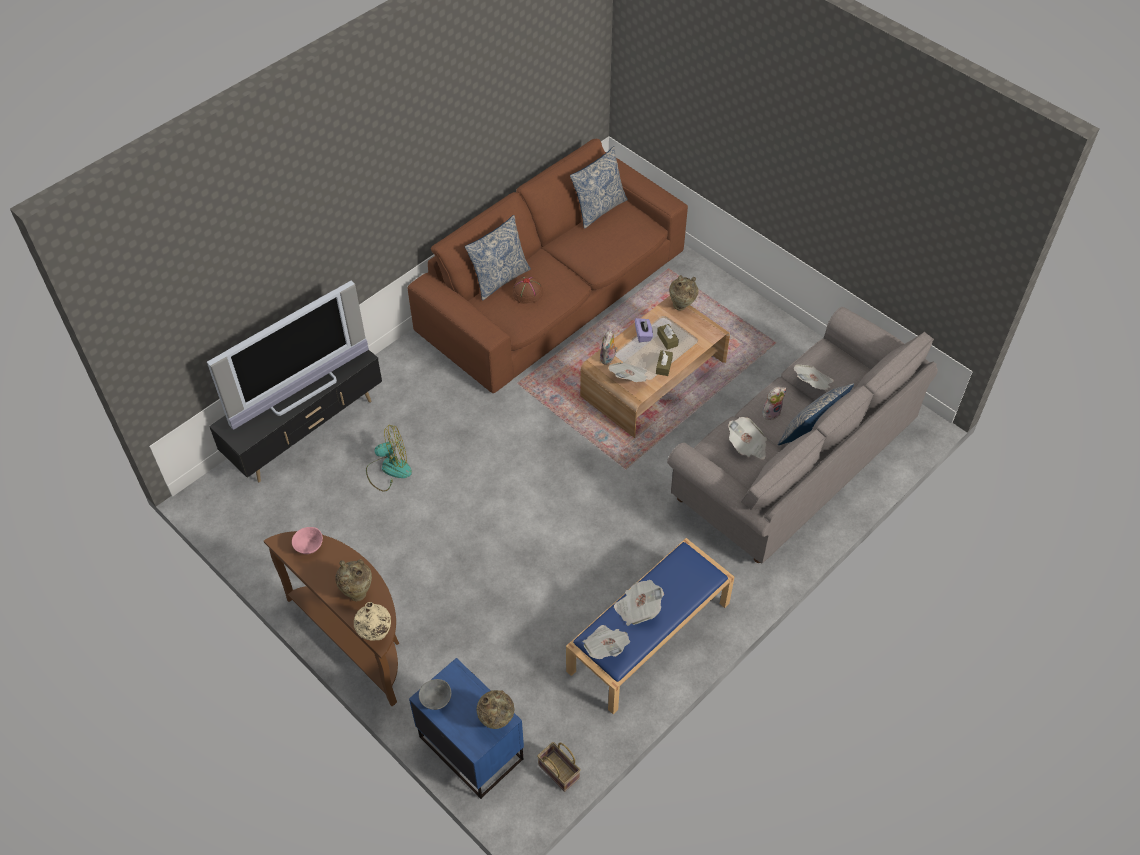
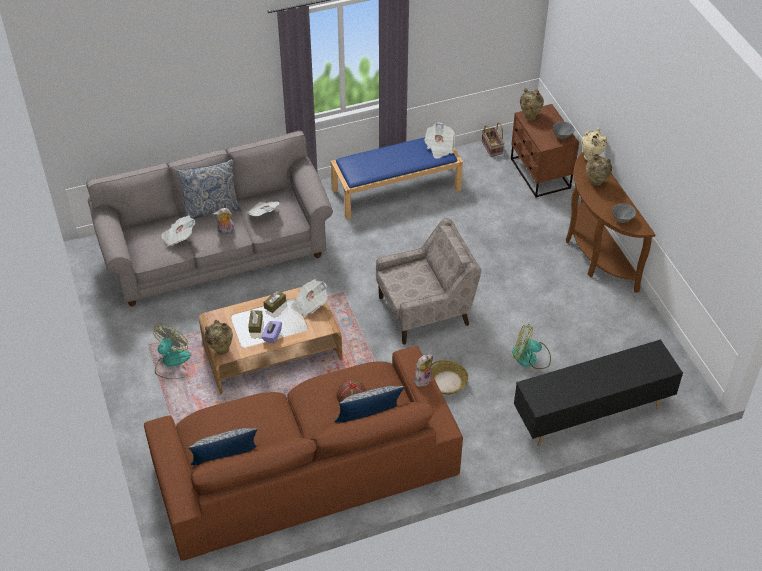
camera: 155 degrees left, 5 degrees down
(301, 390) = (594, 376): television -> none
(308, 547) = (622, 219): pink bowl -> grey bowl
(464, 412) = (447, 382): none -> basket
(471, 747) = (539, 174): blue nightstand -> brown nightstand
(525, 481) = (425, 310): none -> beige armchair
(608, 358) = (315, 326): plush toy -> plush toy (422, 379)
(638, 609) = (406, 159): newspaper -> none
(739, 334) = (172, 363): none -> fan

